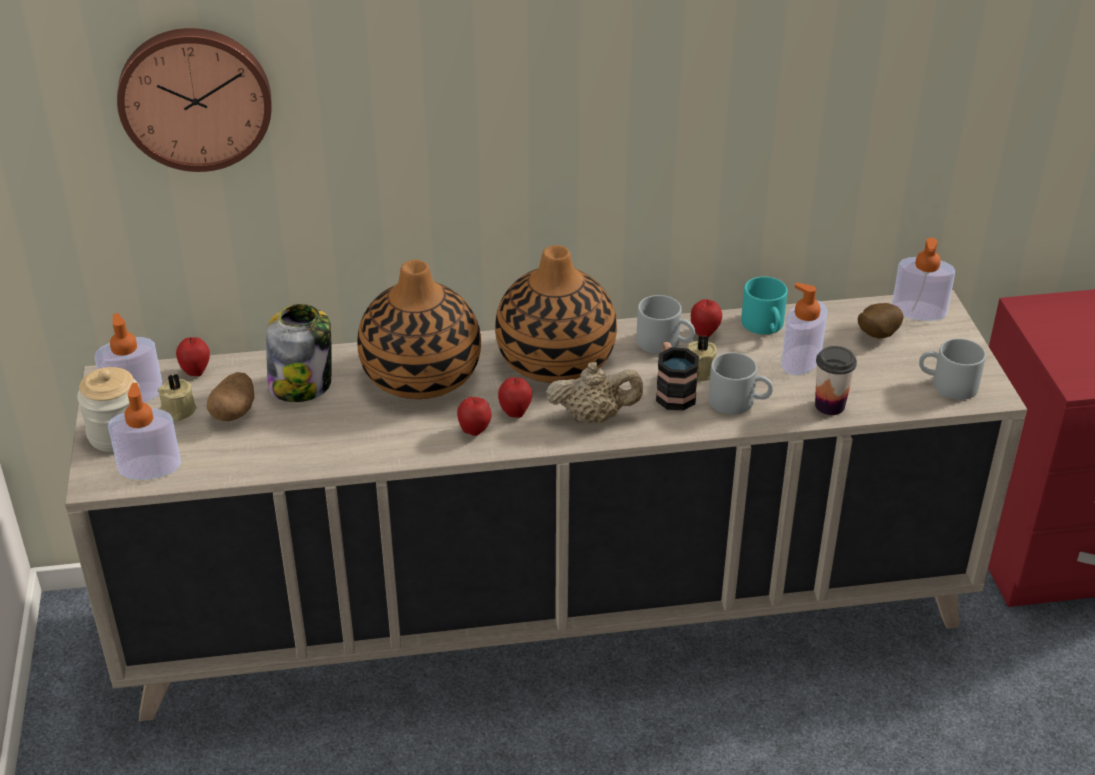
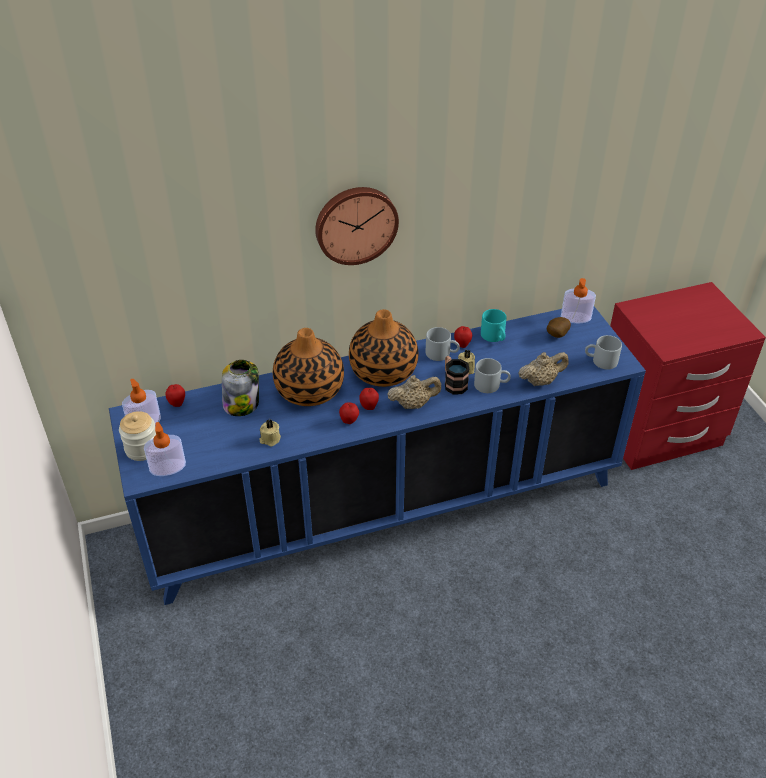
camera: 10 degrees left, 5 degrees up
(177, 411) = (173, 430): beige candle -> beige candle (270, 439)
(195, 97) = (169, 249): wall clock -> wall clock (355, 224)
(234, 412) = (207, 426): potato -> none
(547, 613) = (382, 507): beige cabinet -> blue cabinet
(801, 360) = (519, 355): soap dispenser -> none
(829, 405) = (541, 381): cup -> beige teapot

